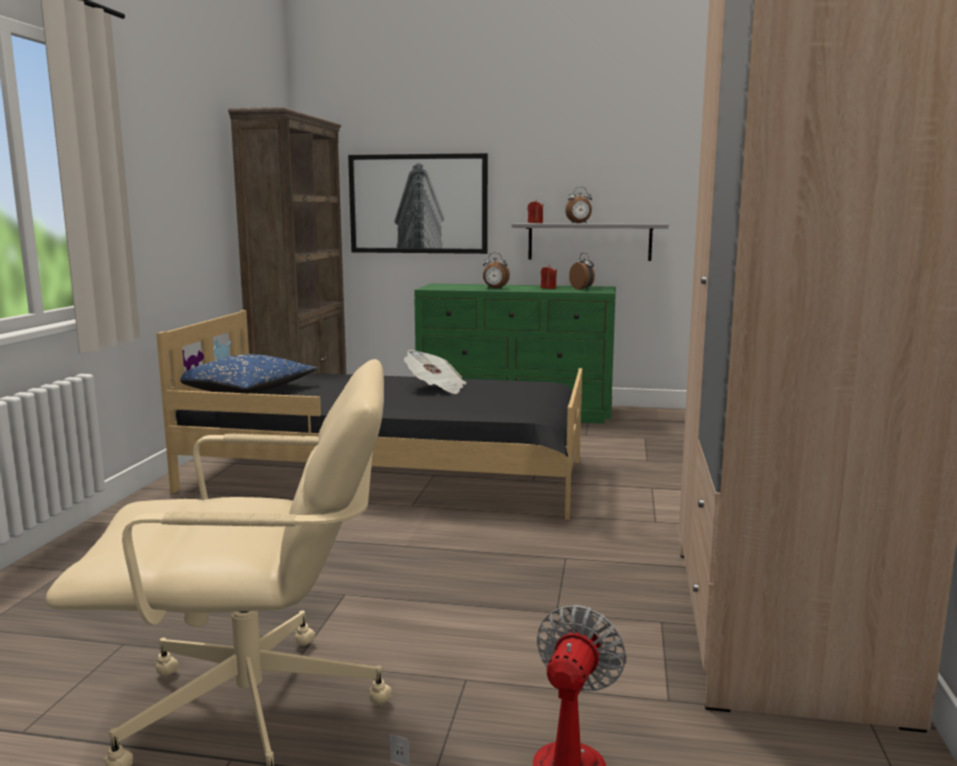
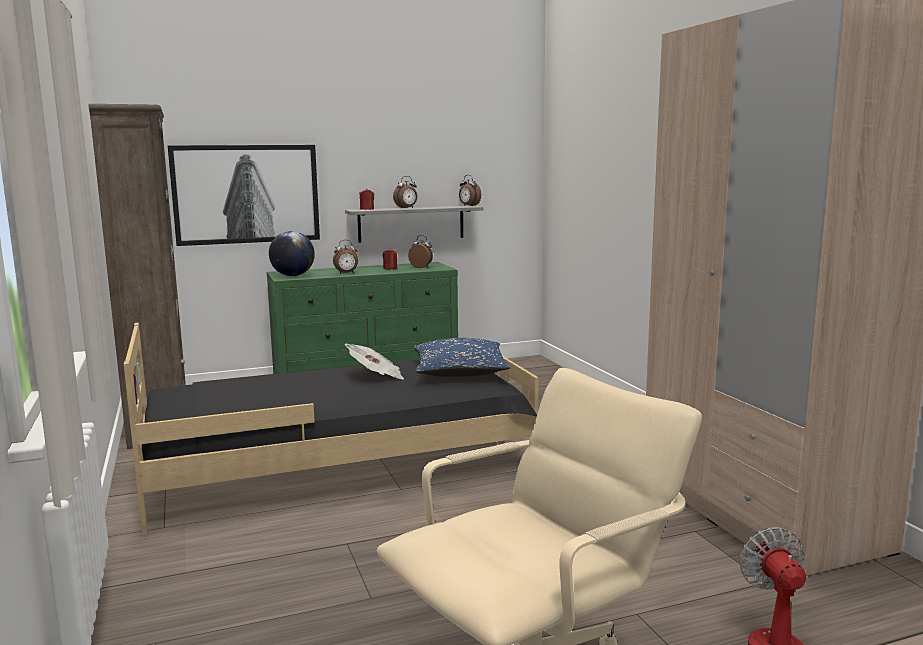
camera: 30 degrees left, 0 degrees up
(246, 391) = (195, 410): blue pillow -> blue pillow (459, 372)
(441, 287) = (293, 276): none -> globe
(655, 223) = (469, 206): none -> alarm clock

